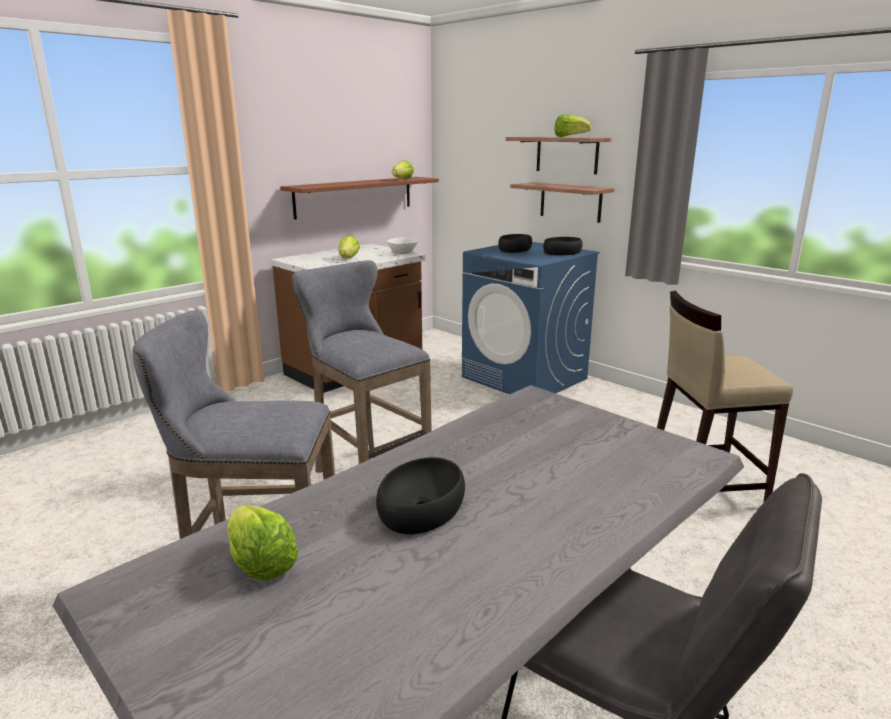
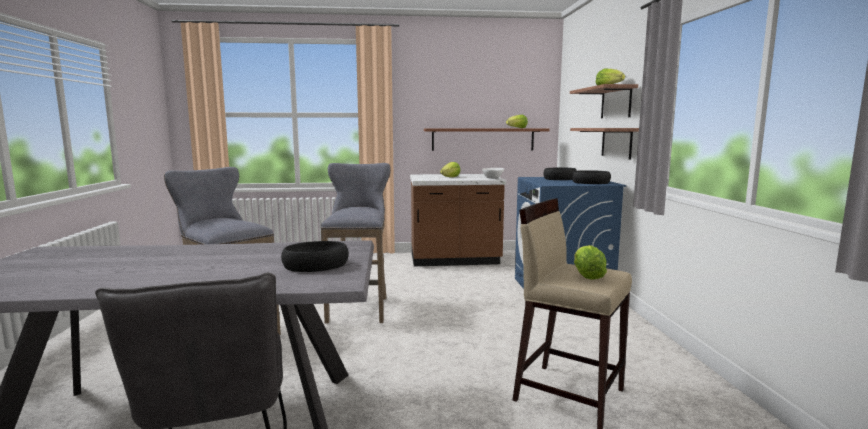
camera: 40 degrees right, 10 degrees down
(260, 564) = (83, 256): lettuce -> lettuce (587, 275)
(421, 507) = (170, 260): black bowl -> black bowl (316, 265)

